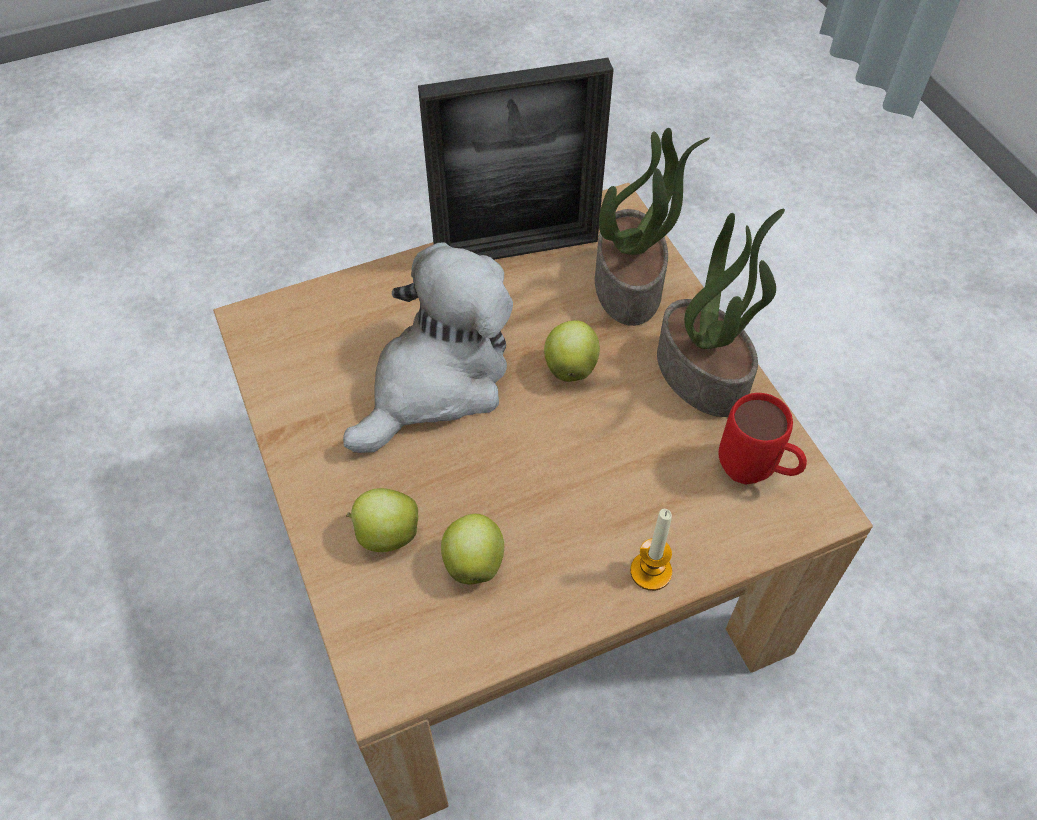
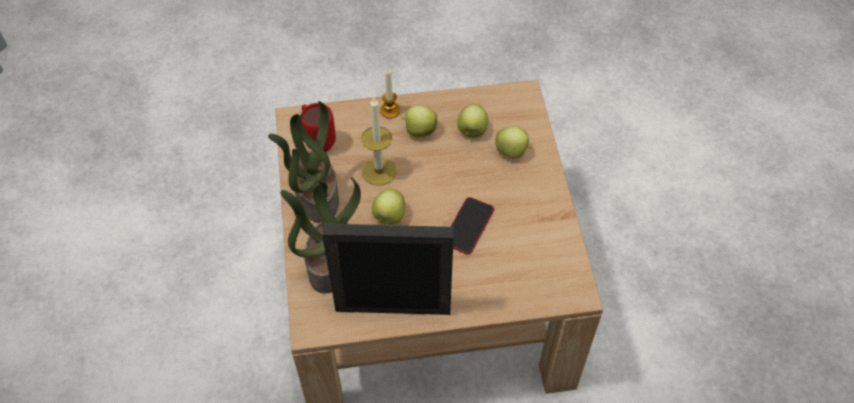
camera: 165 degrees left, 0 degrees up
(437, 381) = (468, 226): plush toy -> phone
(576, 538) = (419, 131): none -> apple
(618, 440) = (379, 171): none -> candle

